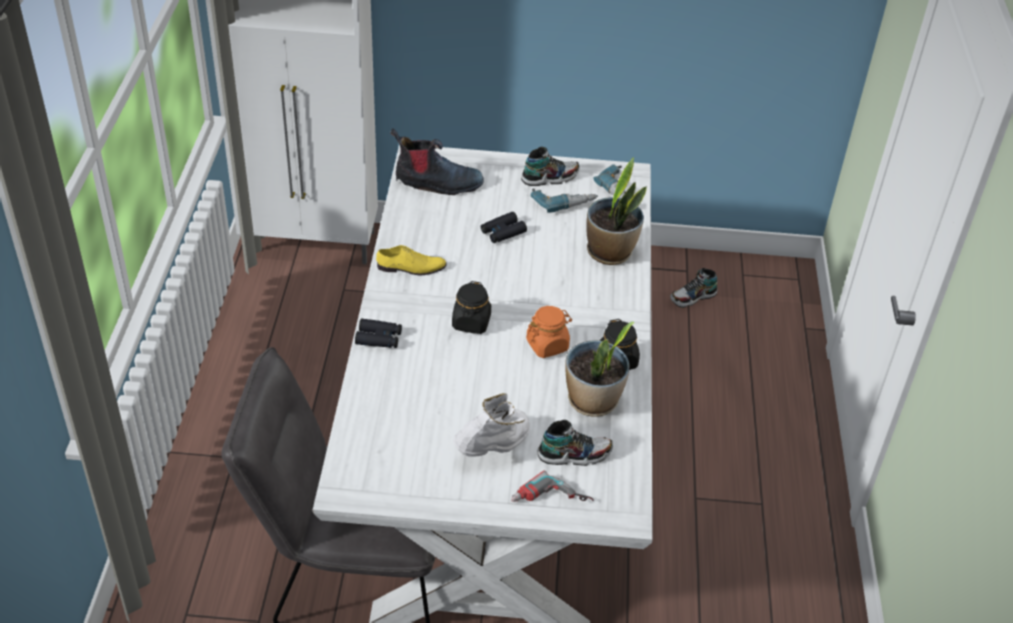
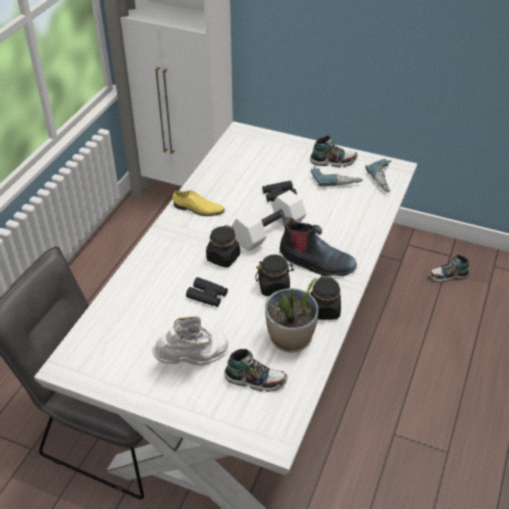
camera: 20 degrees right, 0 degrees up
(379, 338) = (149, 256): black binoculars -> black binoculars (207, 296)
(437, 183) = (246, 152): boot -> boot (315, 262)
(512, 282) = (269, 233): none -> white dumbbell
(547, 345) = (274, 286): orange jar -> black jar
(550, 502) = (217, 415): power drill -> none
(610, 252) = (356, 224): potted plant -> none

